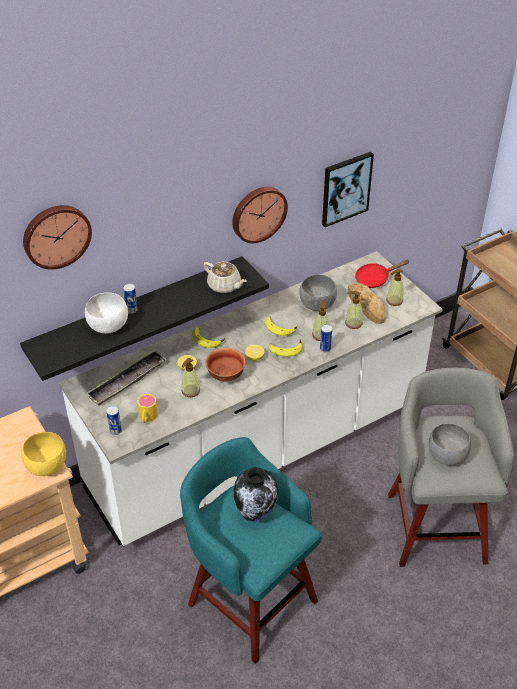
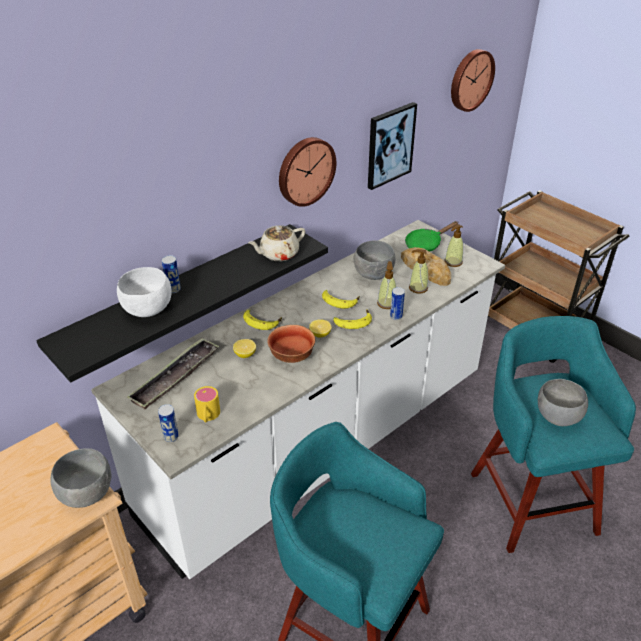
camera: 10 degrees left, 5 degrees down
(47, 465) = (87, 493): yellow bowl -> grey bowl
(56, 235) = (71, 190): wall clock -> wall clock (470, 80)
(190, 391) = (254, 379): soap dispenser -> none
(225, 286) = (278, 254): beige teapot -> beige teapot turned 120 degrees clockwise
(256, 514) = (362, 517): vase -> none
(375, 279) = (425, 244): red frying pan -> green frying pan
(436, 524) = (531, 499): grey stool -> turquoise stool

